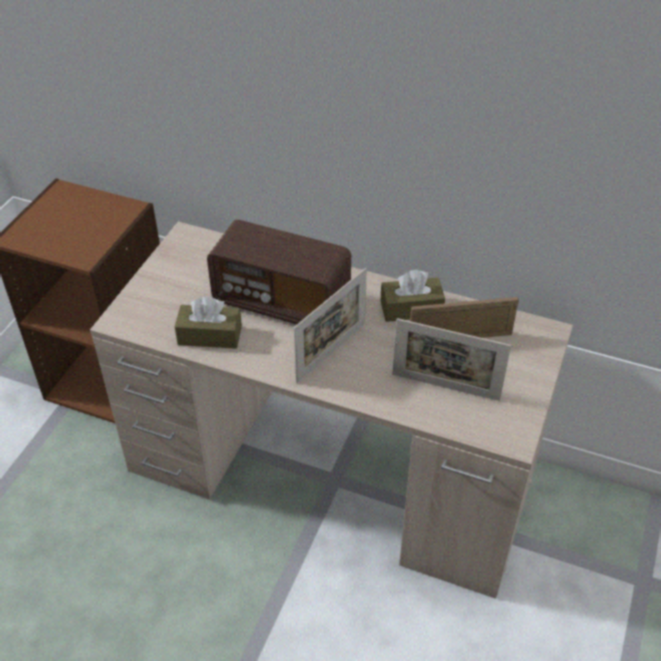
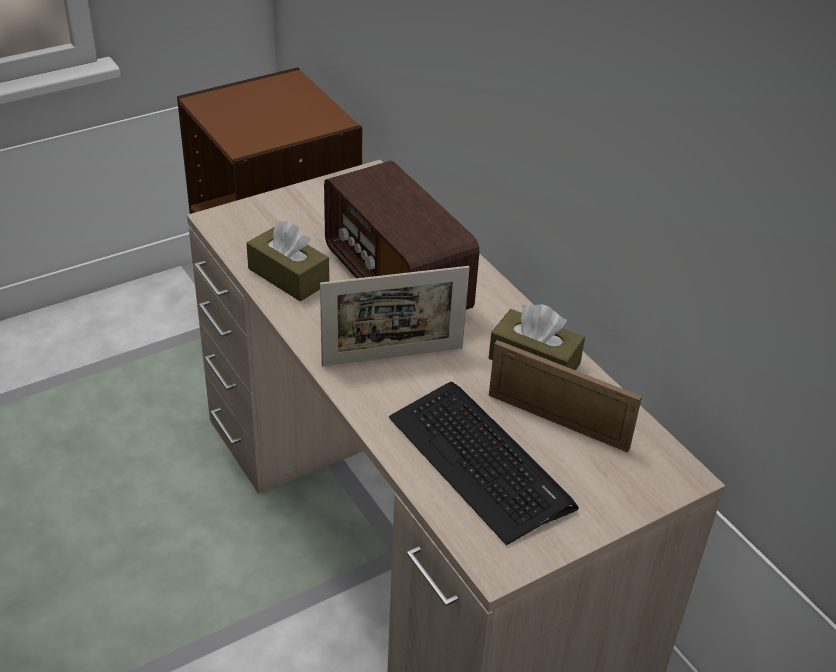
camera: 35 degrees right, 5 degrees down
(445, 387) = (480, 461): picture frame -> keyboard

